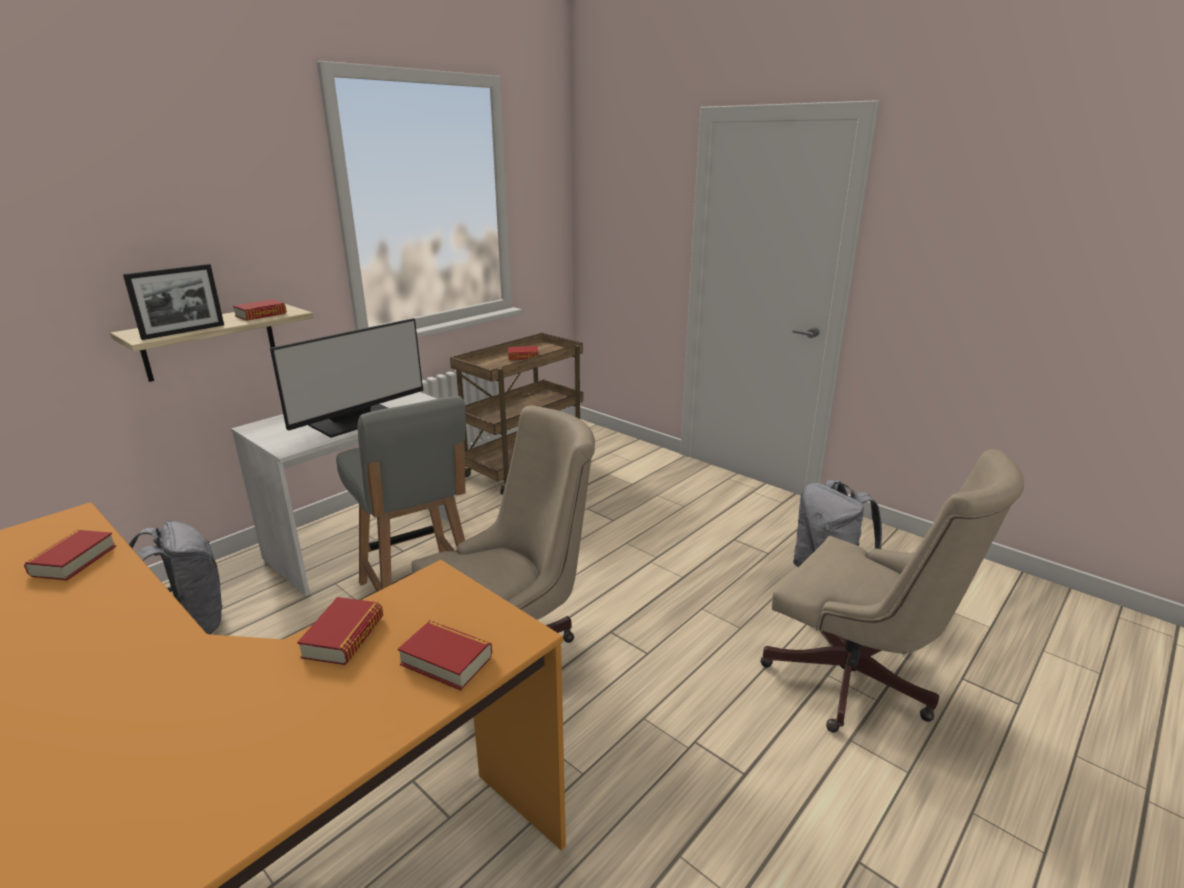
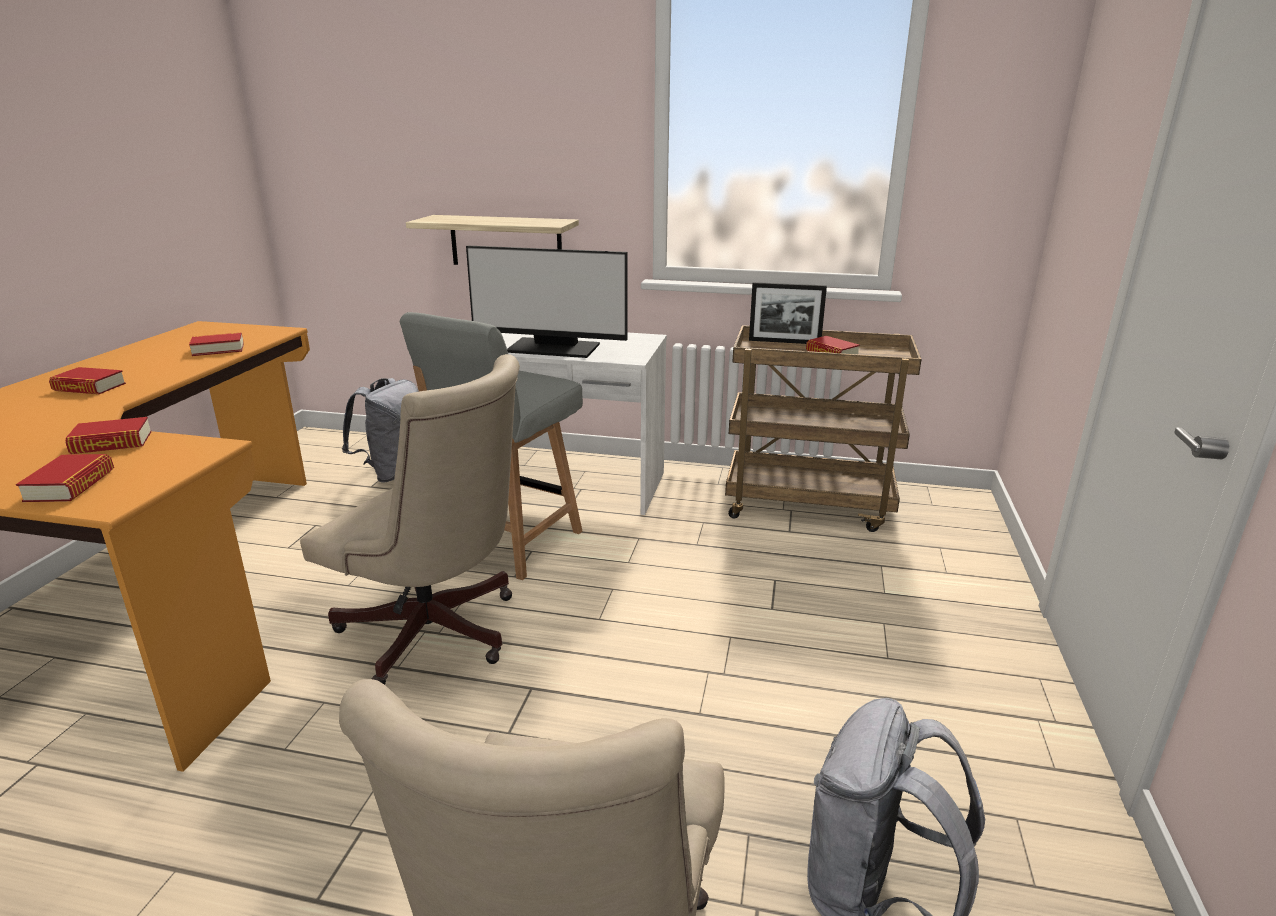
camera: 60 degrees right, 0 degrees up
(184, 332) = (452, 221): picture frame -> picture frame (784, 342)
(261, 315) = (528, 222): book -> book (89, 387)

